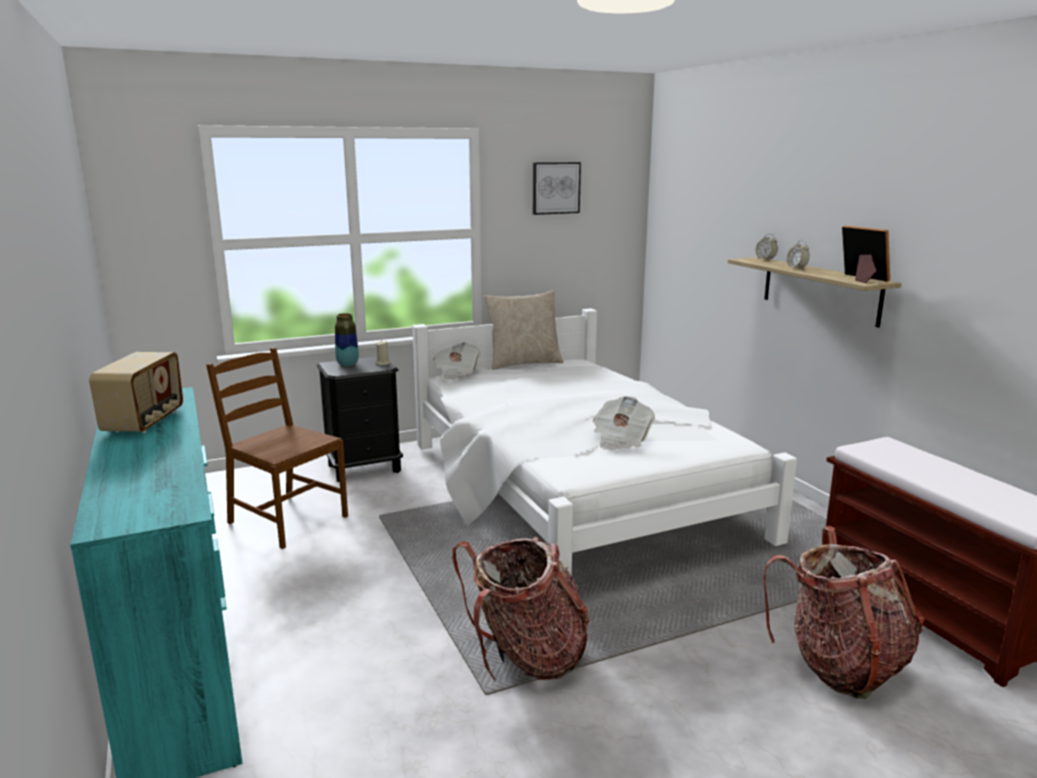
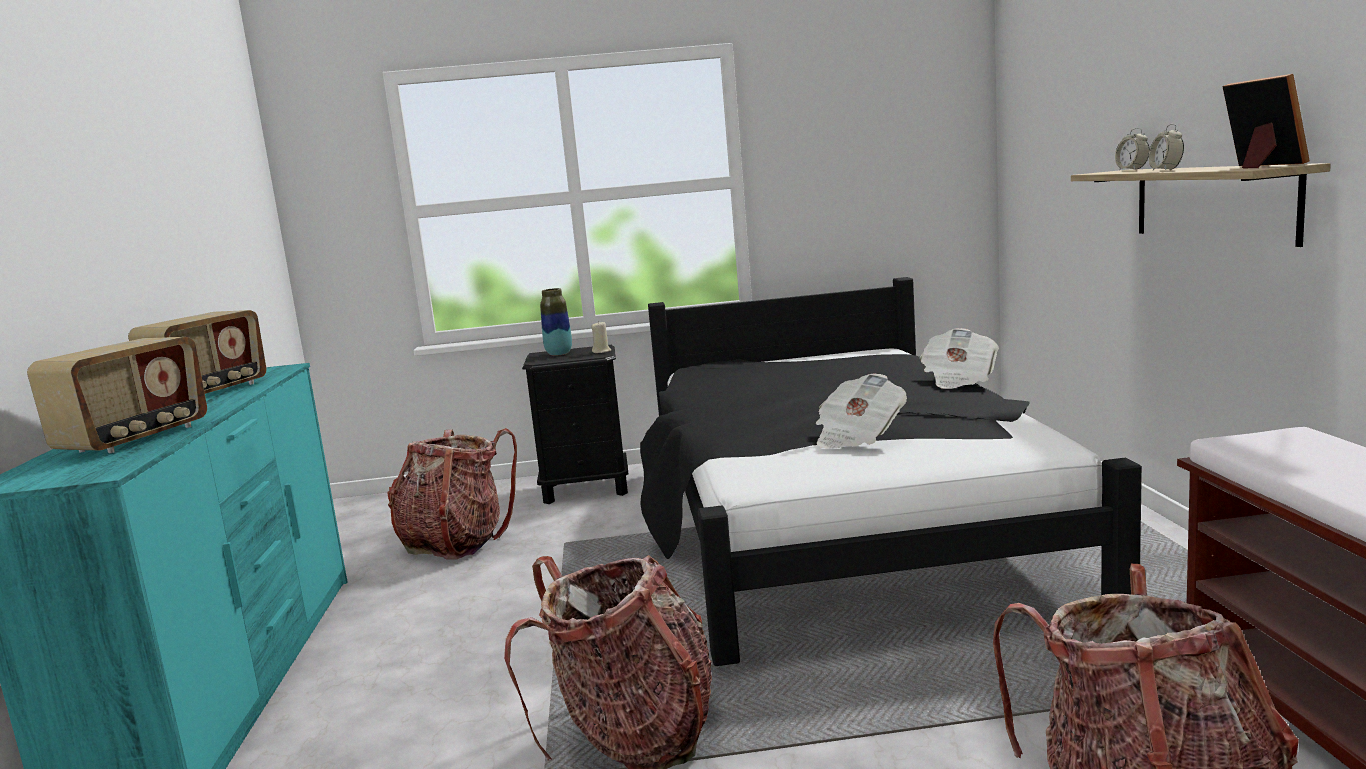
camera: 20 degrees right, 5 degrees down
(156, 476) = (135, 439): none -> radio
(286, 519) = (456, 543): brown chair -> backpack
(456, 372) = (704, 364): newspaper -> newspaper (958, 379)
(523, 363) = (806, 354): beige pillow -> none
(555, 188) = (848, 114): picture -> none
(574, 493) = (840, 527): white bed -> black bed

